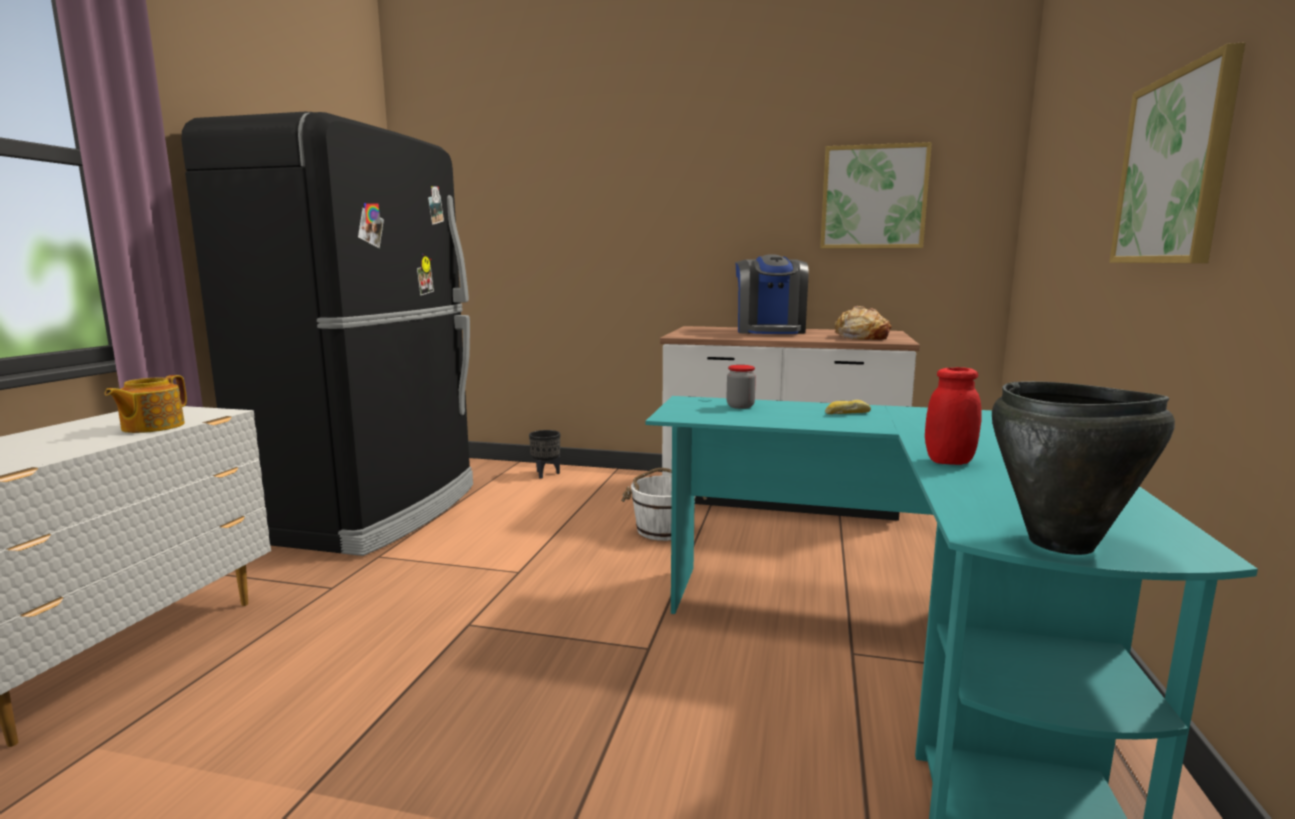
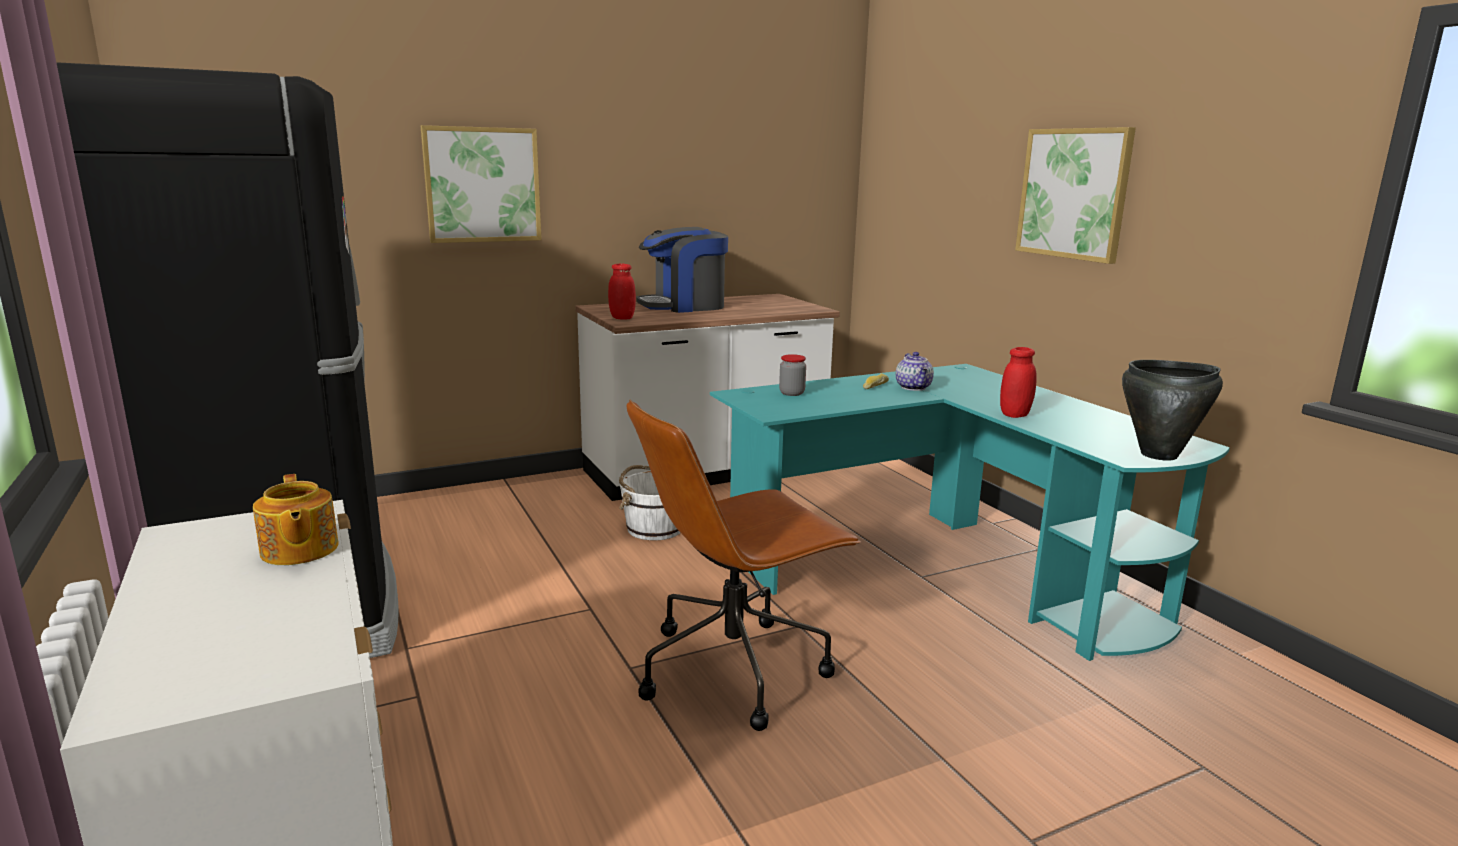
camera: 40 degrees left, 5 degrees up
(536, 659) = (735, 668): none -> brown office chair
(545, 474) = (432, 505): black planter -> none
(686, 333) = (622, 318): none -> red jar
(770, 331) = (684, 306): coffee machine -> coffee machine turned 105 degrees clockwise
(860, 337) = (778, 307): bread -> none
(873, 197) = (750, 166): picture -> picture (482, 185)
(890, 421) = (914, 387): none -> teapot

